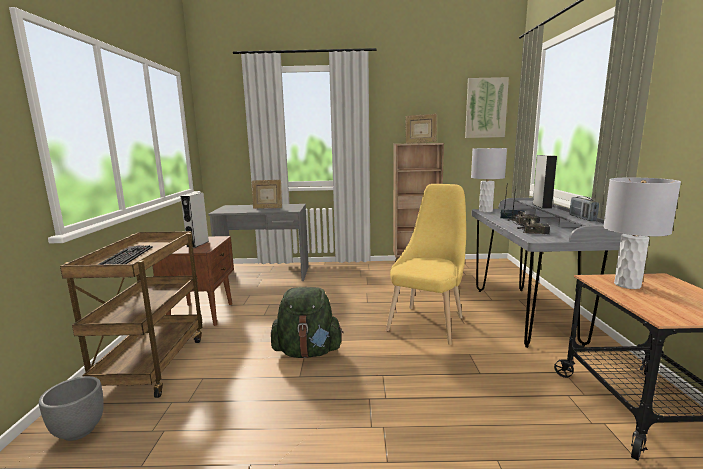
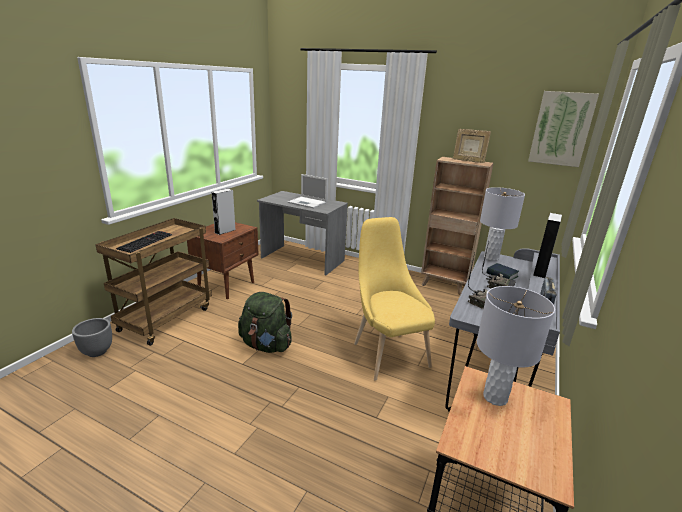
camera: 25 degrees right, 10 degrees up
(267, 208) = (308, 203): picture frame -> laptop
(428, 322) = (387, 352): yellow chair -> yellow chair turned 75 degrees counterclockwise

